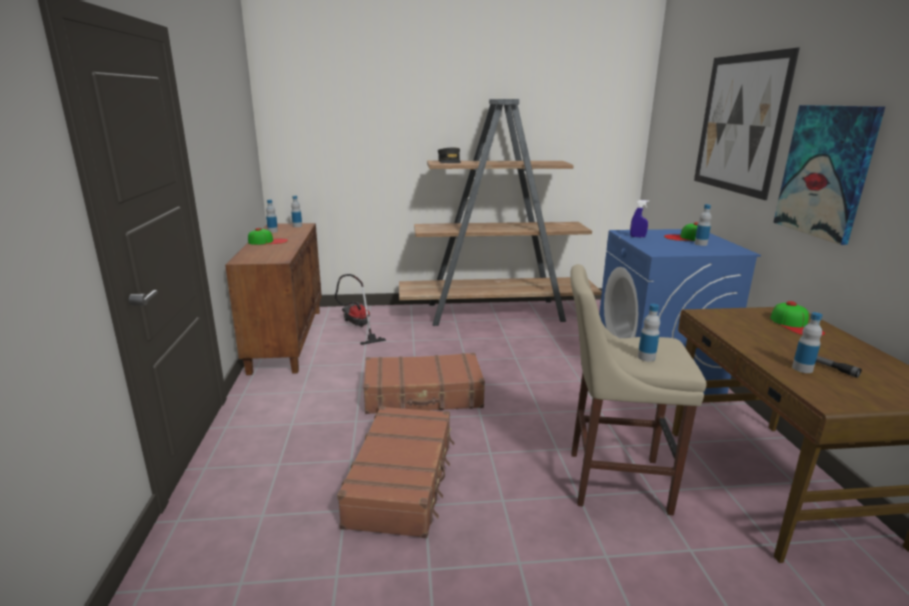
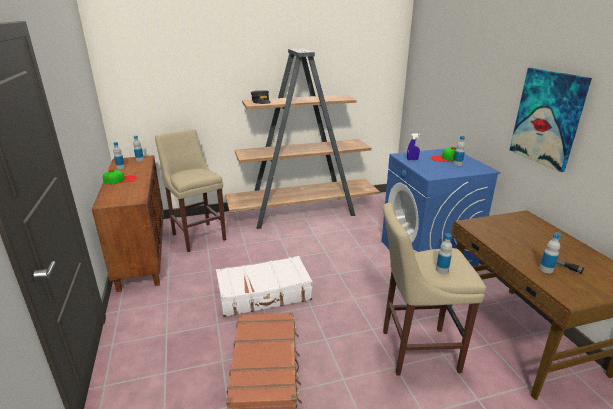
camera: 10 degrees left, 5 degrees up
(358, 327) = (198, 235): vacuum cleaner -> beige stool
(423, 396) = (264, 294): brown suitcase -> white suitcase
(739, 124) = (480, 74): picture -> none
(796, 325) = (532, 228): cap -> none

